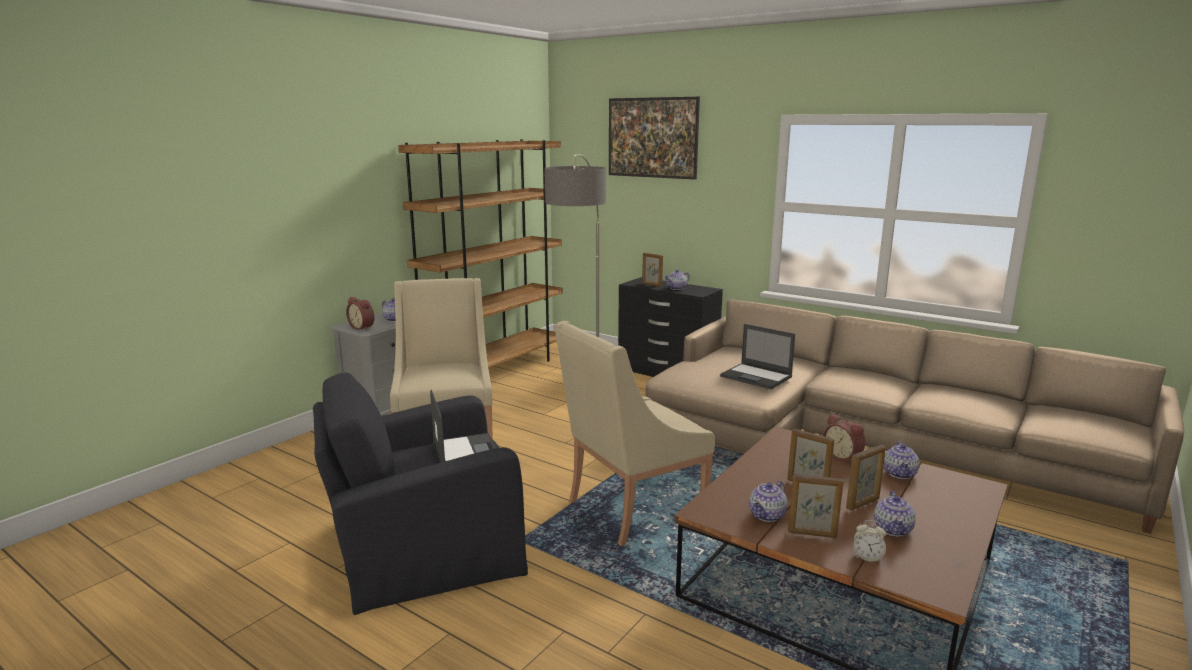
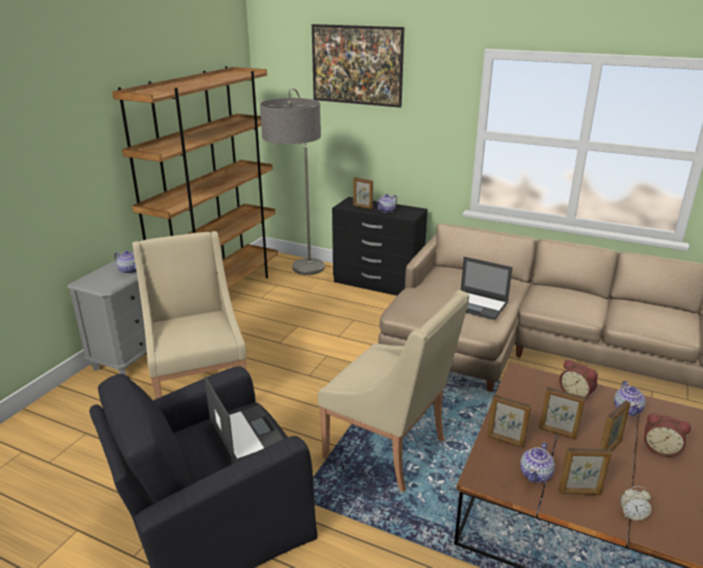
camera: 10 degrees left, 10 degrees up
(363, 328) = (101, 285): alarm clock -> alarm clock (660, 448)
(631, 510) = (389, 449): beige armchair -> beige armchair turned 105 degrees counterclockwise
(744, 486) = (505, 441): none -> picture frame
(893, 529) = (642, 477): teapot -> none

